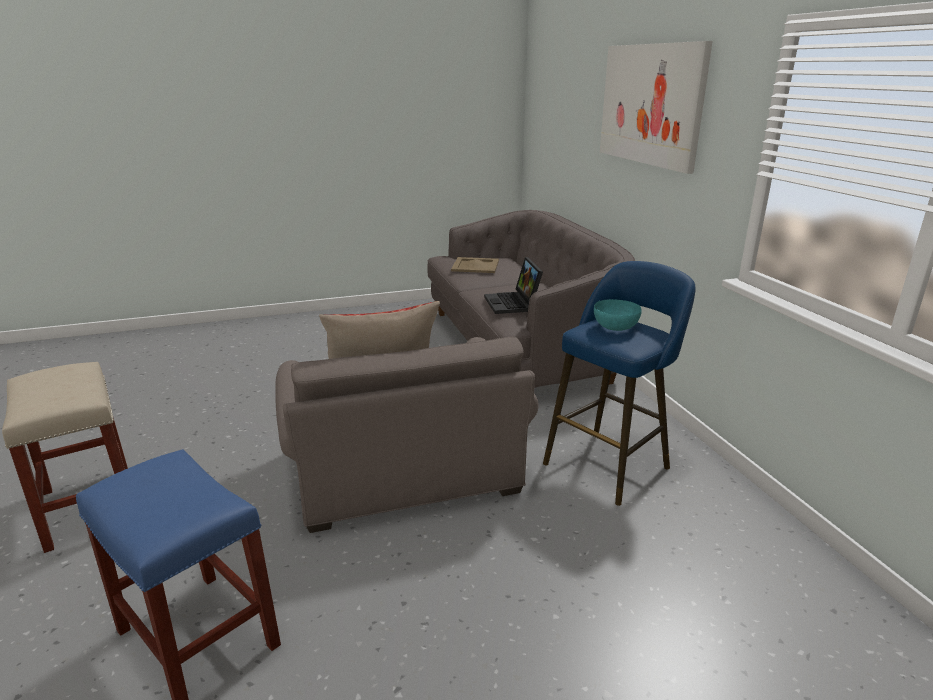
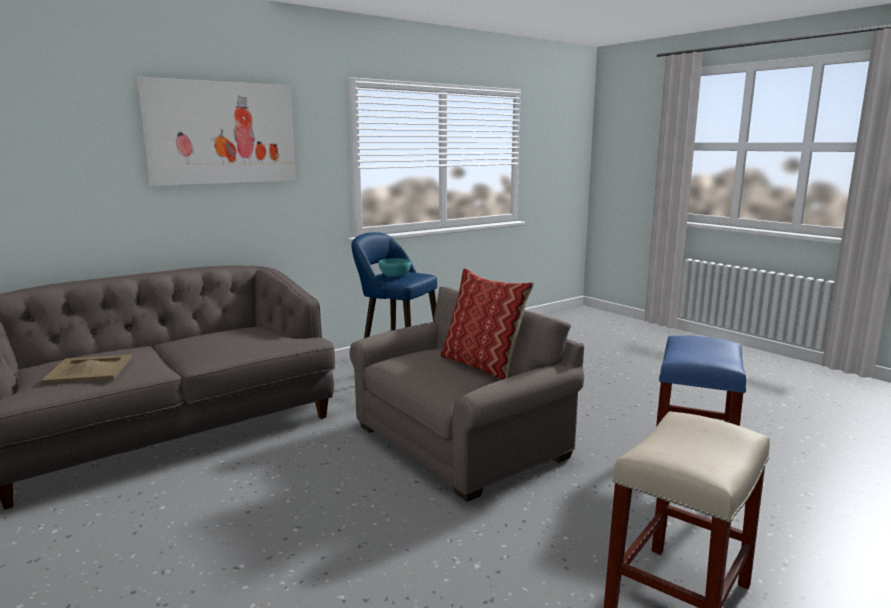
camera: 110 degrees left, 10 degrees down
(513, 304) = (261, 338): laptop -> none

